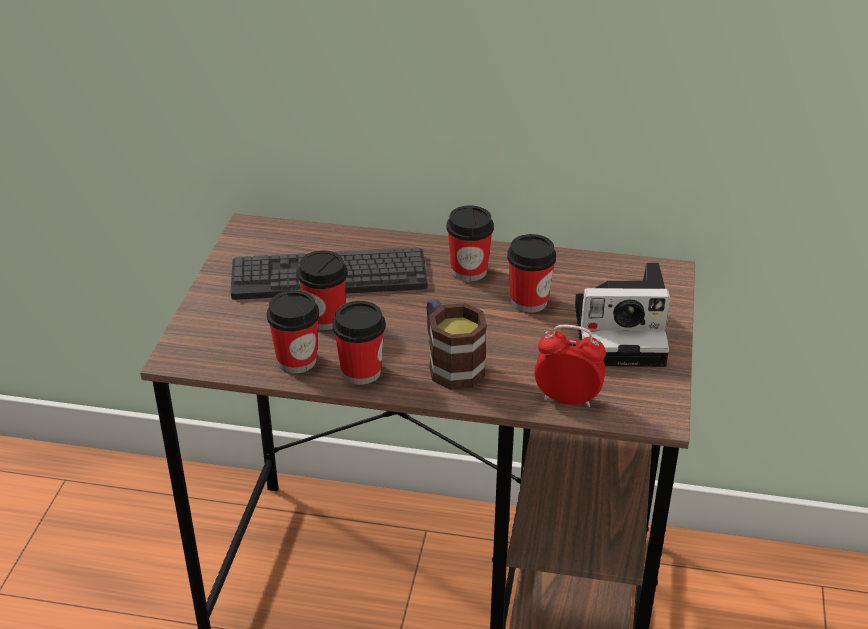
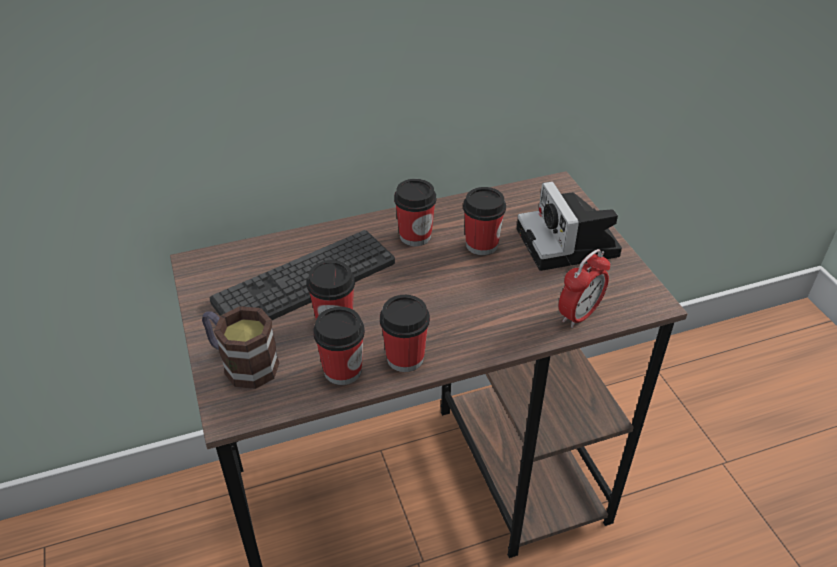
camera: 30 degrees left, 5 degrees up
(450, 364) = (469, 321): mug -> mug (242, 363)
(567, 399) = (579, 314): alarm clock -> alarm clock turned 150 degrees clockwise
(623, 333) = (570, 245): camera -> camera turned 105 degrees clockwise

